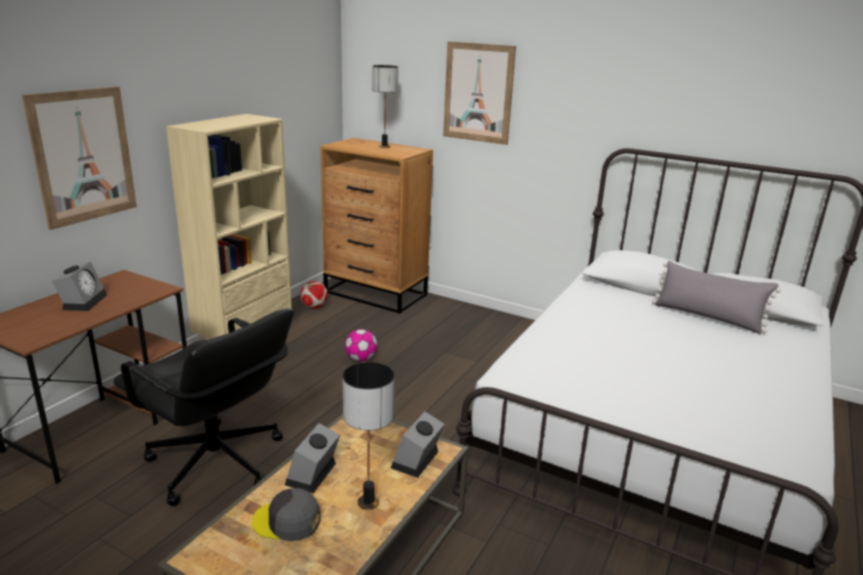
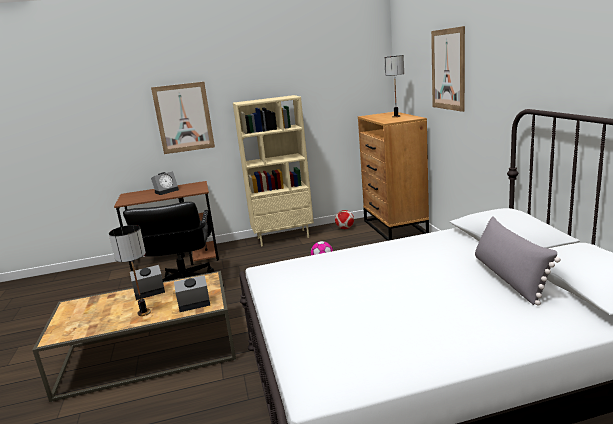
camera: 50 degrees right, 5 degrees down
(287, 521) = (109, 306): grey cap -> none

